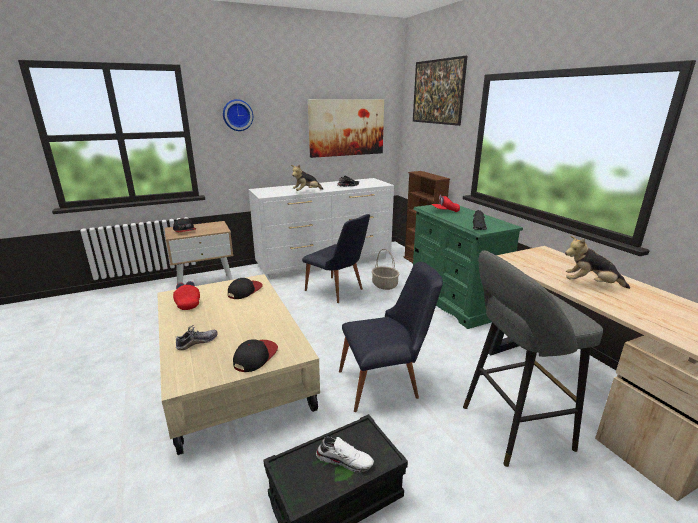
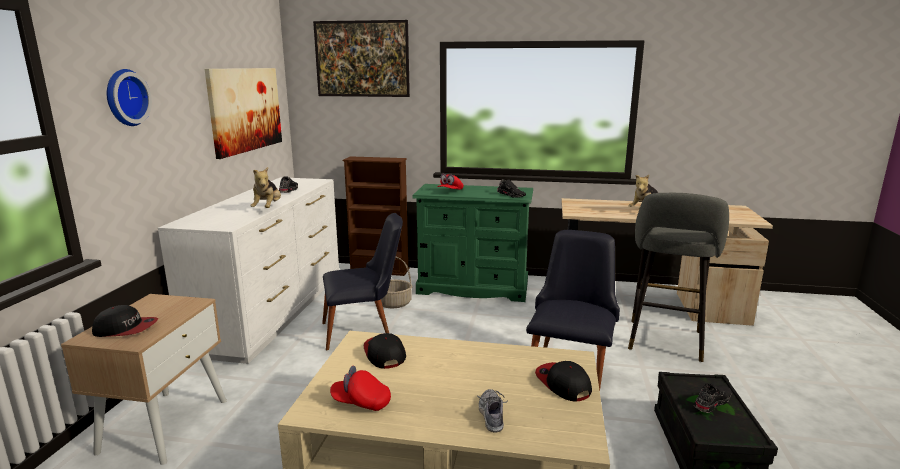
camera: 55 degrees left, 5 degrees down
(345, 459) = (710, 402): white shoe -> black shoe

